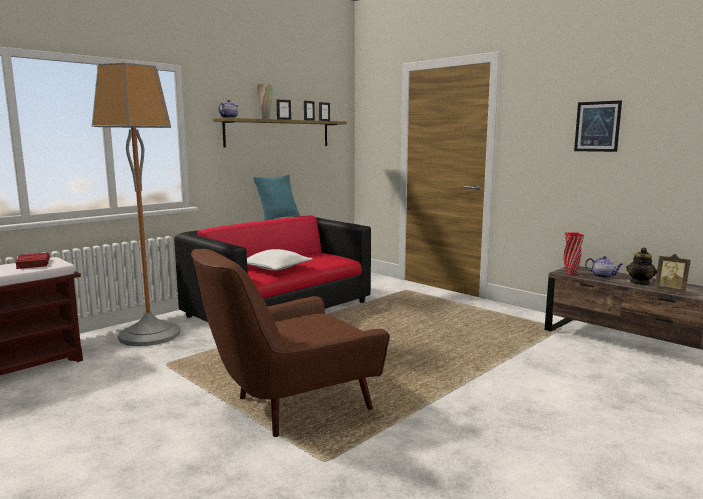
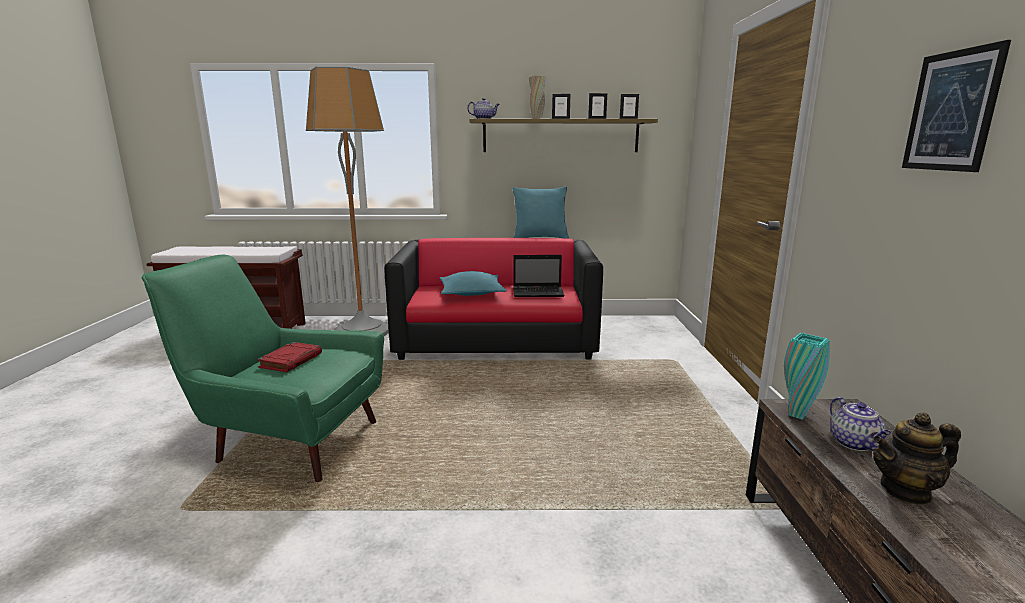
camera: 45 degrees right, 5 degrees up
(33, 264) = (265, 249): red book -> red book (291, 360)
(275, 268) = (471, 293): white pillow -> turquoise pillow
(291, 406) = (285, 441): brown armchair -> green armchair
(320, 259) = (539, 293): none -> laptop
(570, 274) = (797, 415): red vase -> turquoise vase
(670, 291) = (933, 543): picture frame -> none

